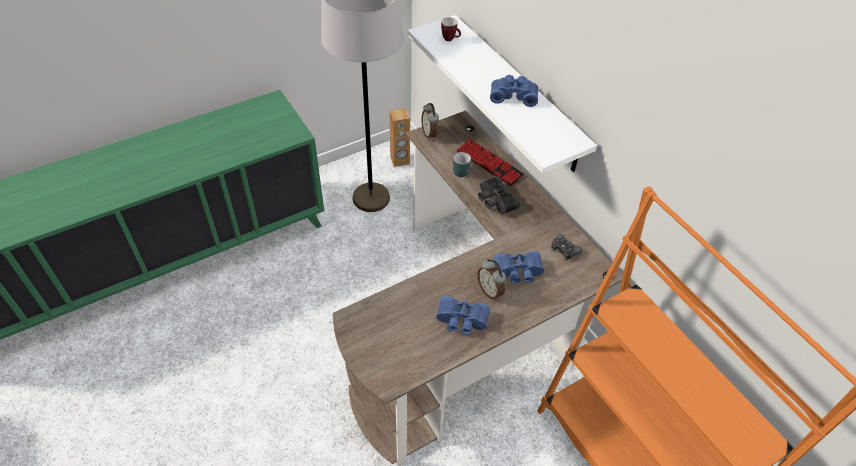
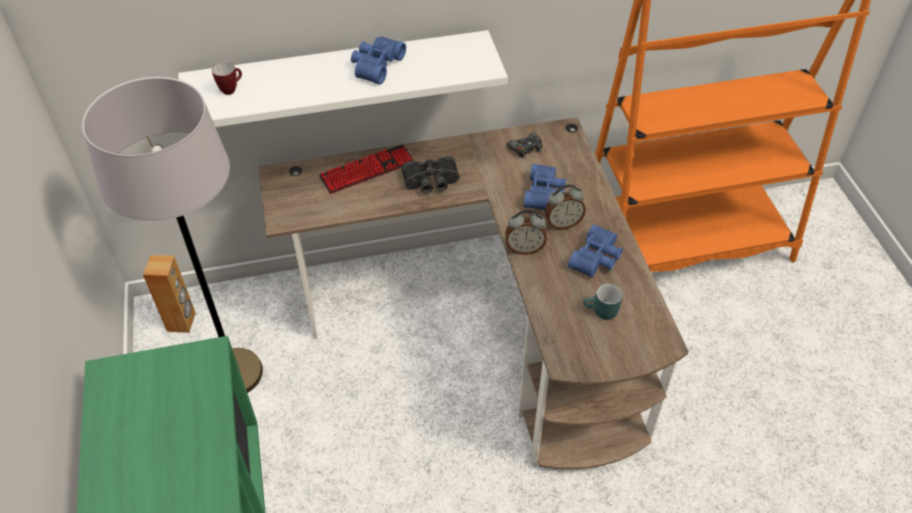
camera: 70 degrees left, 0 degrees up
(429, 134) = (284, 211): alarm clock -> alarm clock (524, 248)
(459, 170) = (365, 200): turquoise mug -> turquoise mug (601, 312)

